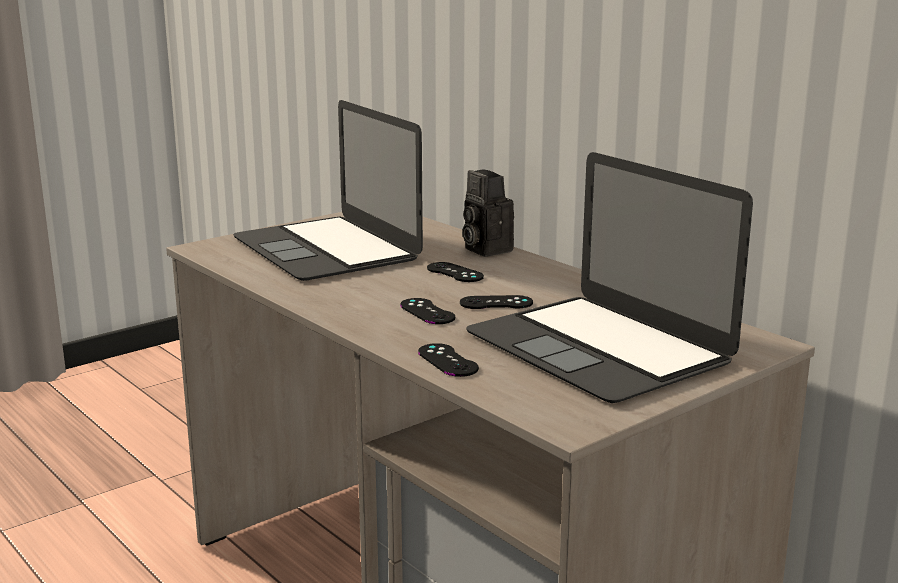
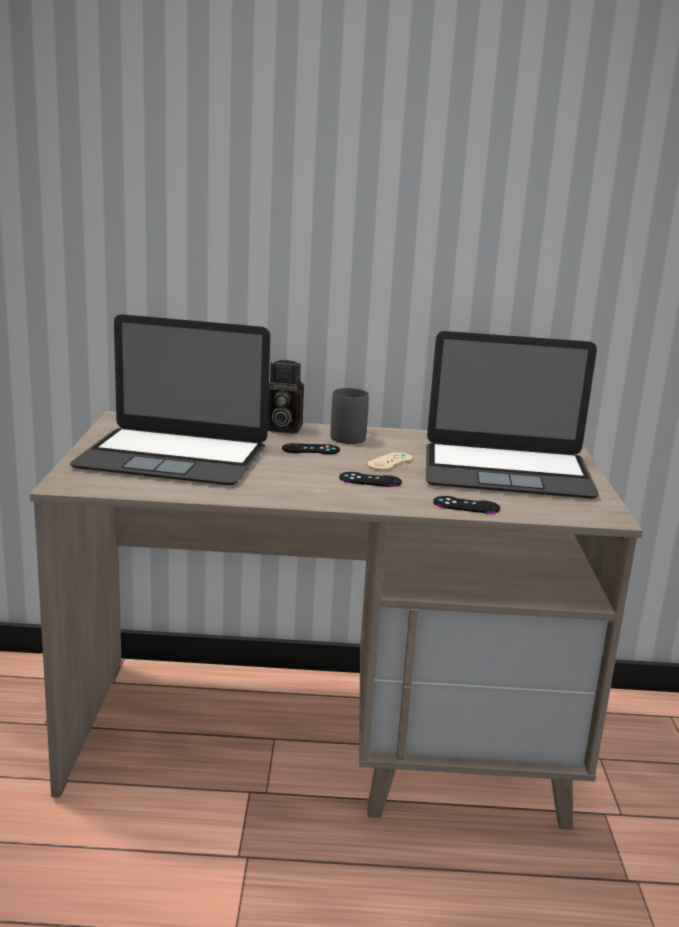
camera: 50 degrees left, 0 degrees up
(496, 303) = (389, 462): black game controller -> beige game controller
(531, 272) = (351, 436): none -> grey mug

